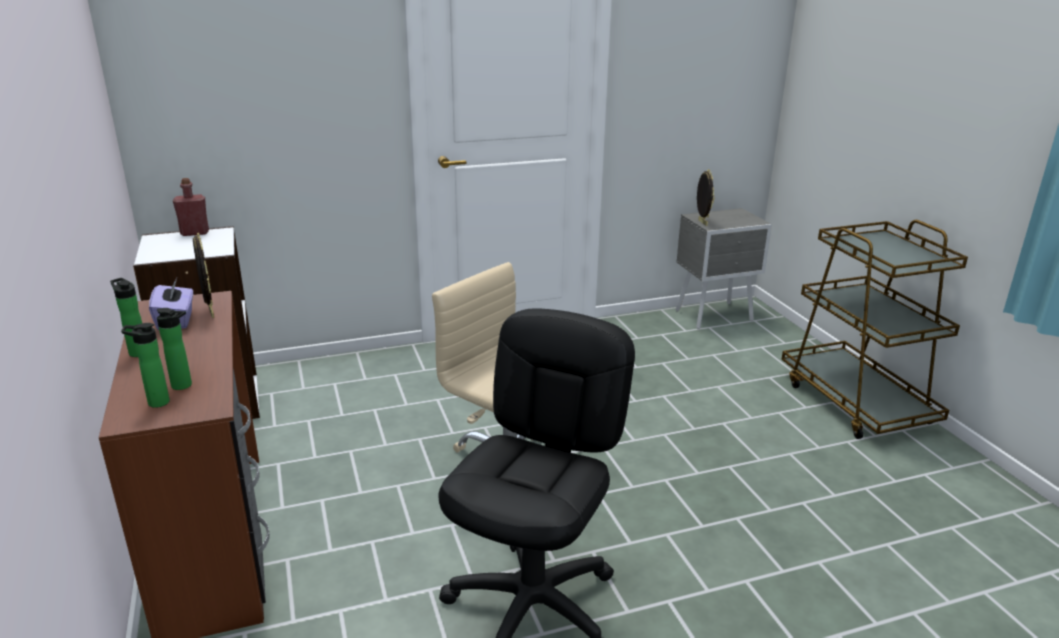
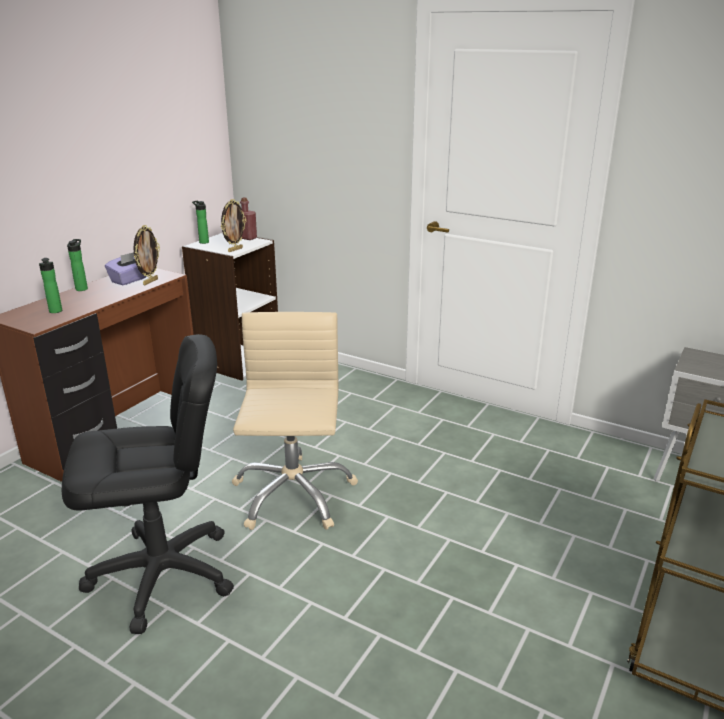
camera: 50 degrees right, 0 degrees up
(155, 403) = (30, 314): bottle -> bottle (203, 242)
(701, 223) = (686, 361): picture frame -> picture frame (235, 250)

